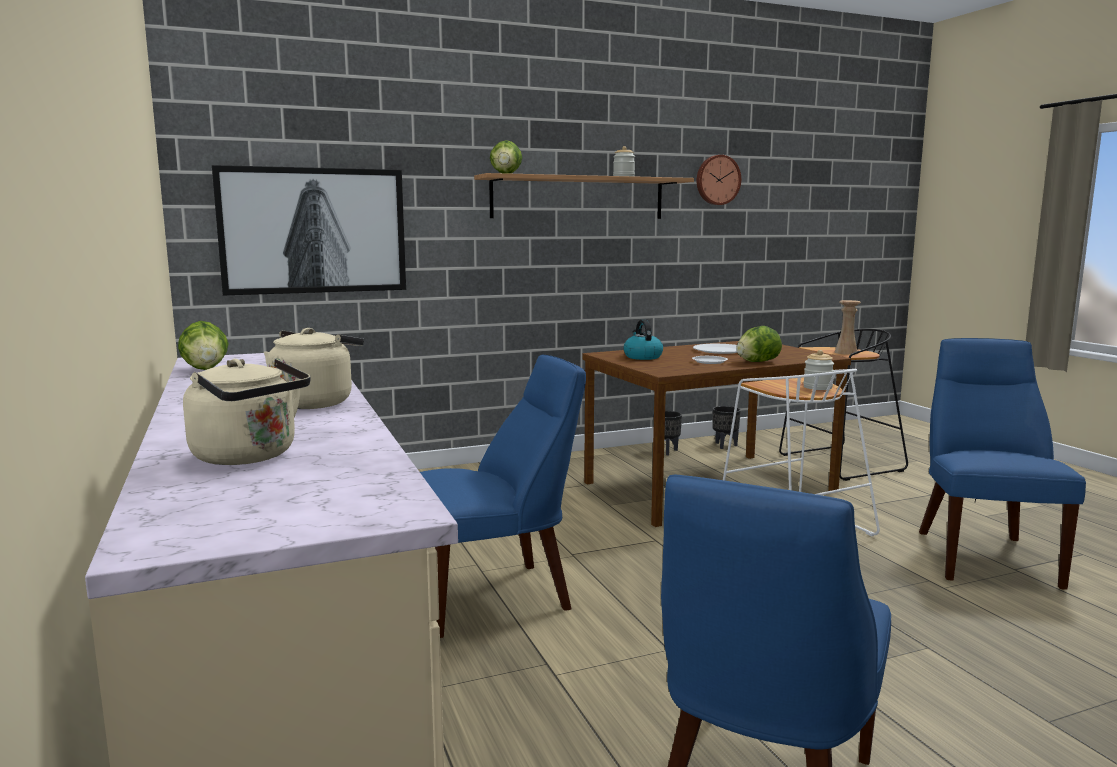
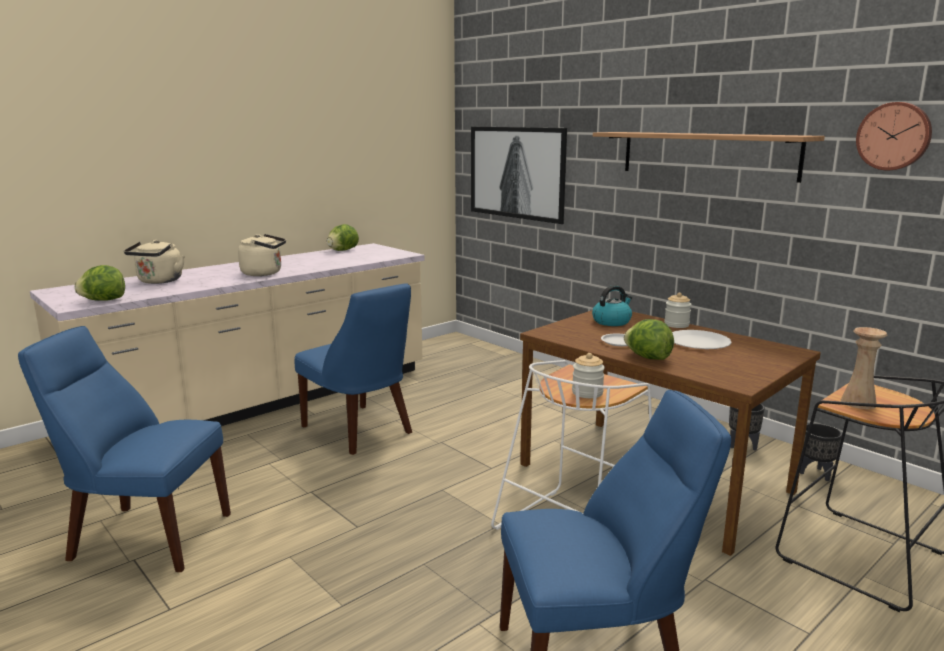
camera: 70 degrees right, 5 degrees up
(506, 174) = (623, 132): lettuce -> lettuce (103, 300)
(623, 177) = (734, 134): jar -> jar (676, 325)

